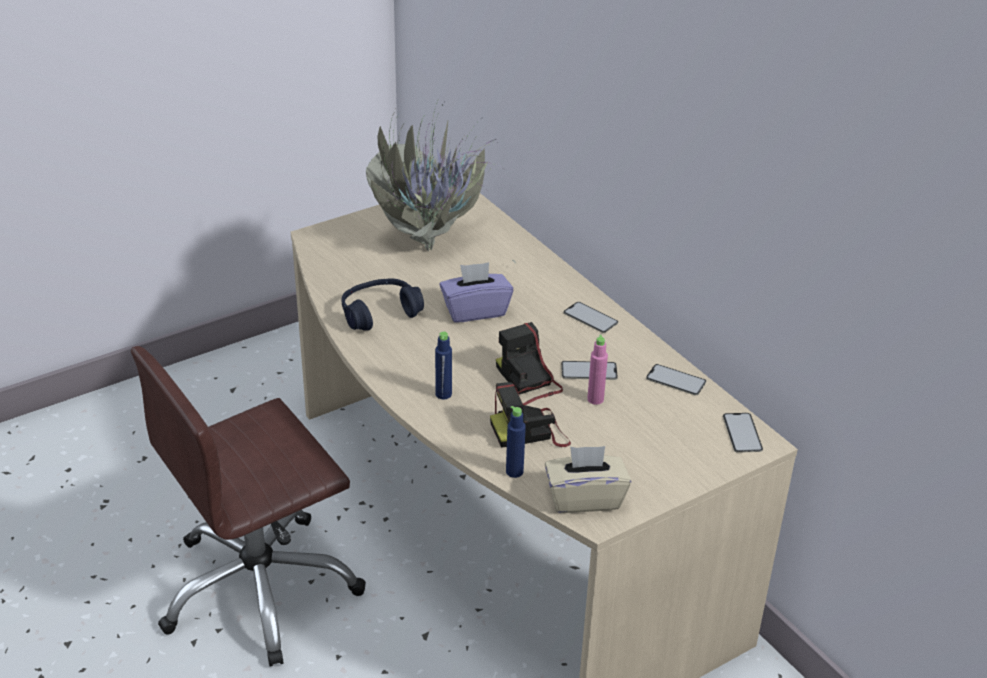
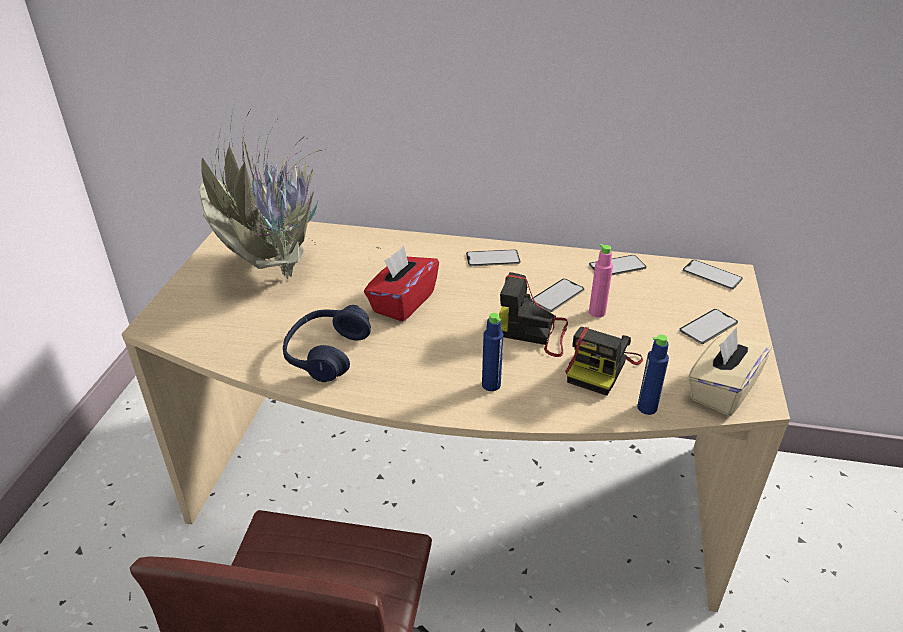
camera: 45 degrees left, 0 degrees up
(475, 310) = (402, 303): purple tissue box -> red tissue box
(659, 460) = (708, 327): none -> phone

